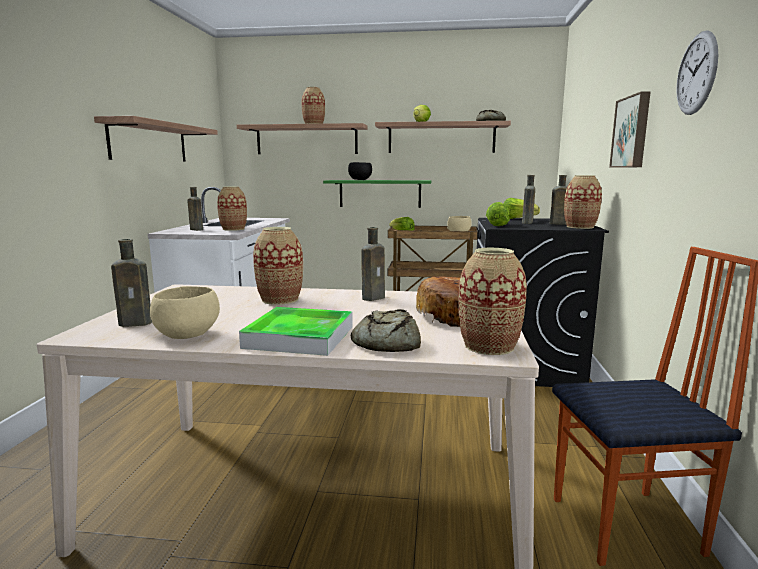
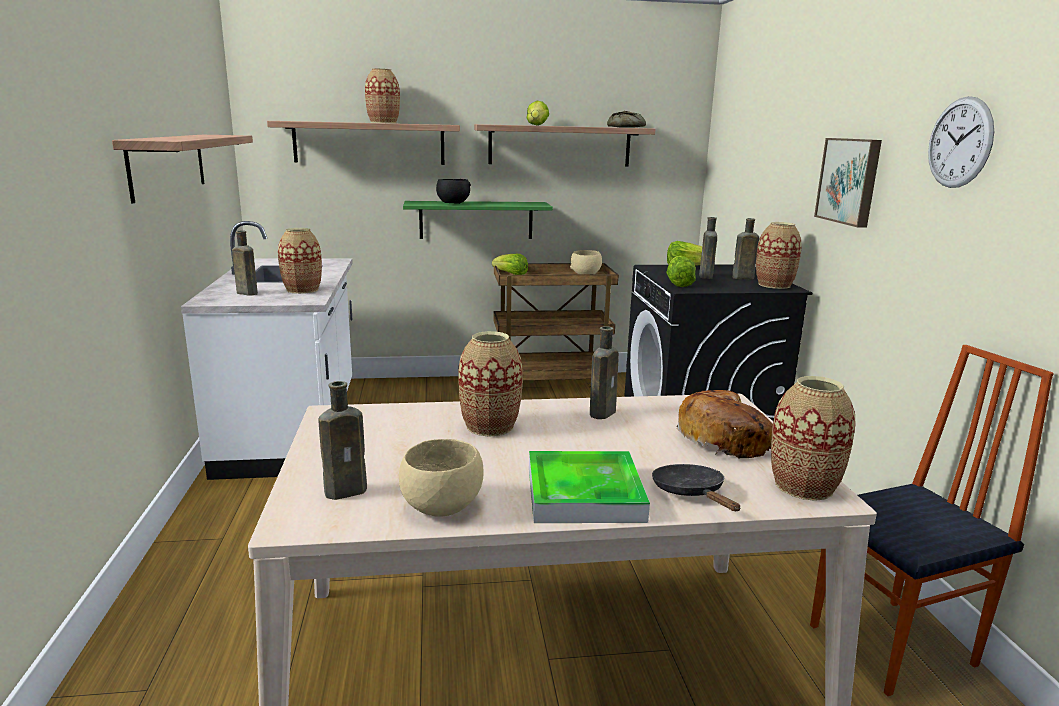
camera: 15 degrees left, 5 degrees up
(385, 343) = (691, 493): bread -> black frying pan

